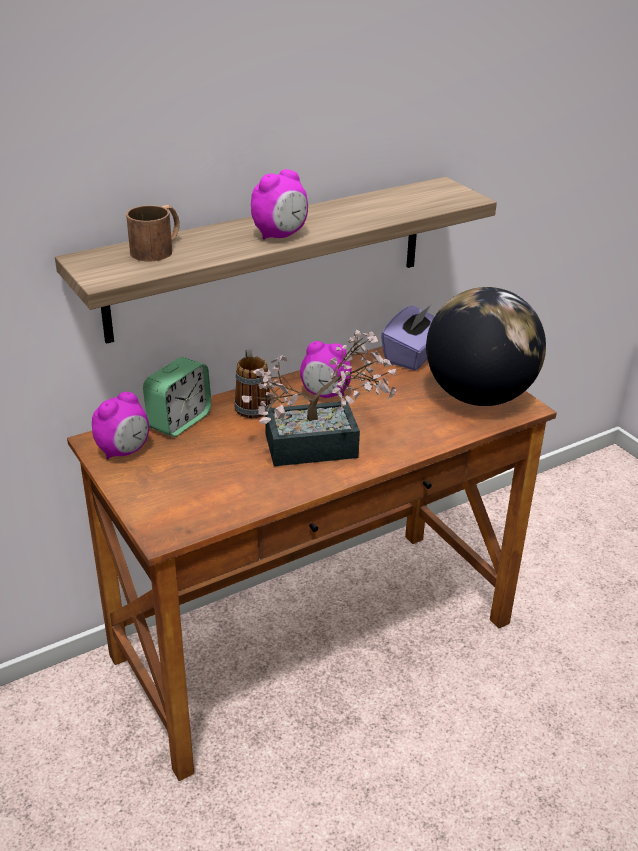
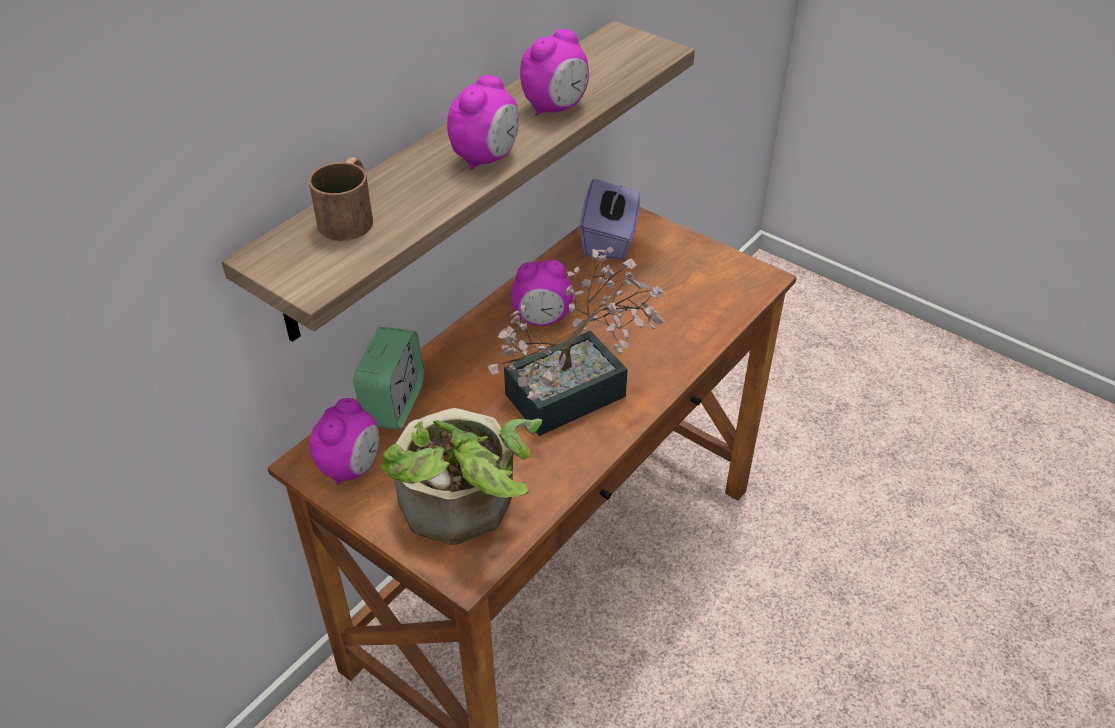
camera: 20 degrees left, 10 degrees up
(186, 497) = (464, 510): none -> potted plant
(252, 404) = (466, 356): mug -> none
(356, 217) = (555, 108): none -> alarm clock
(478, 397) = (708, 278): globe -> none

